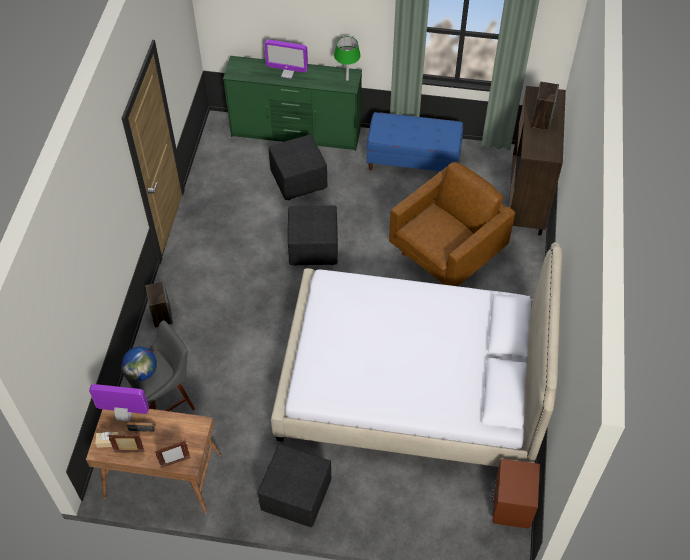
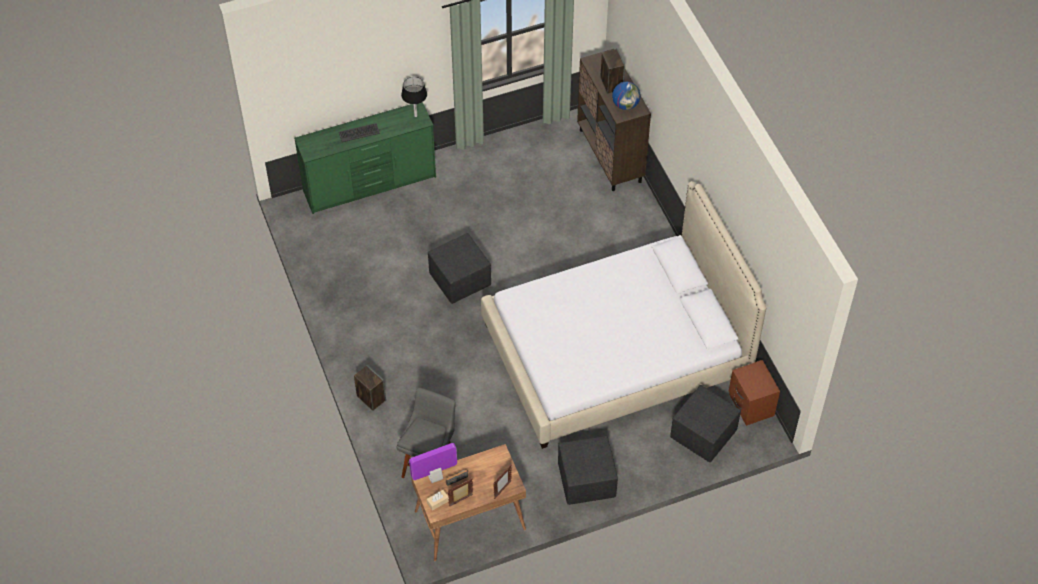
camera: 30 degrees left, 0 degrees up
(142, 372) = (420, 439): globe -> globe (625, 105)
(287, 73) = (359, 132): monitor -> keyboard
(298, 181) = (404, 227): black ottoman -> black ottoman (702, 435)
(347, 79) = (415, 115): green table lamp -> black table lamp
(413, 161) = (492, 164): blue bench -> none
(446, 253) = (574, 233): brown armchair -> none

